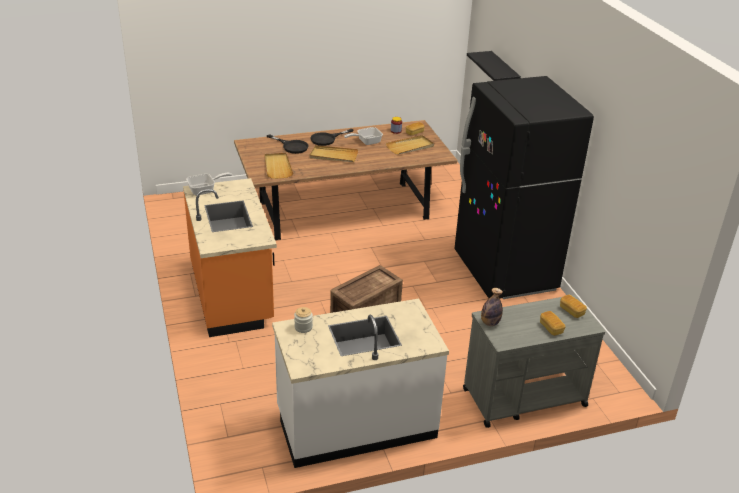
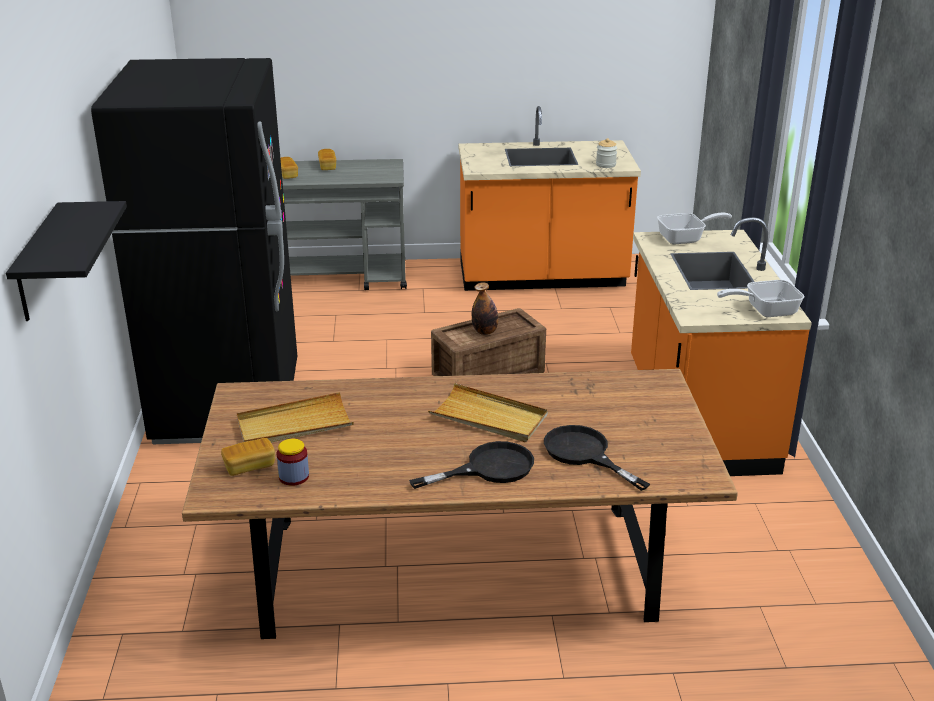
camera: 165 degrees left, 5 degrees down
(277, 167) = (623, 401): beige tray -> none
(356, 424) = (542, 277): white counter -> orange counter
(366, 142) = (392, 449): frying pan -> frying pan (685, 239)
(490, 323) = (390, 174): bottle -> bottle (485, 332)

